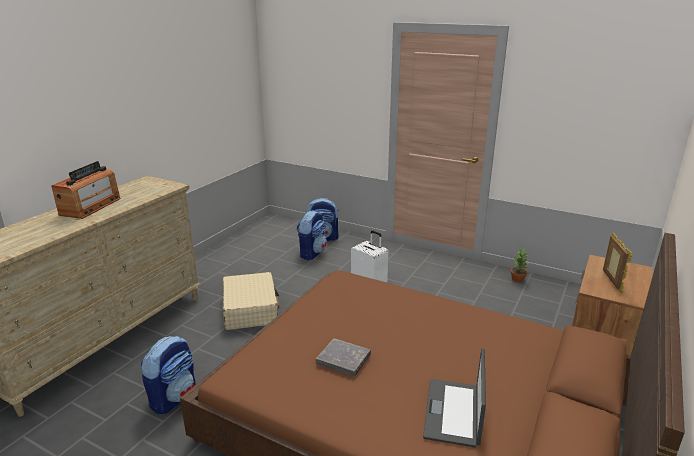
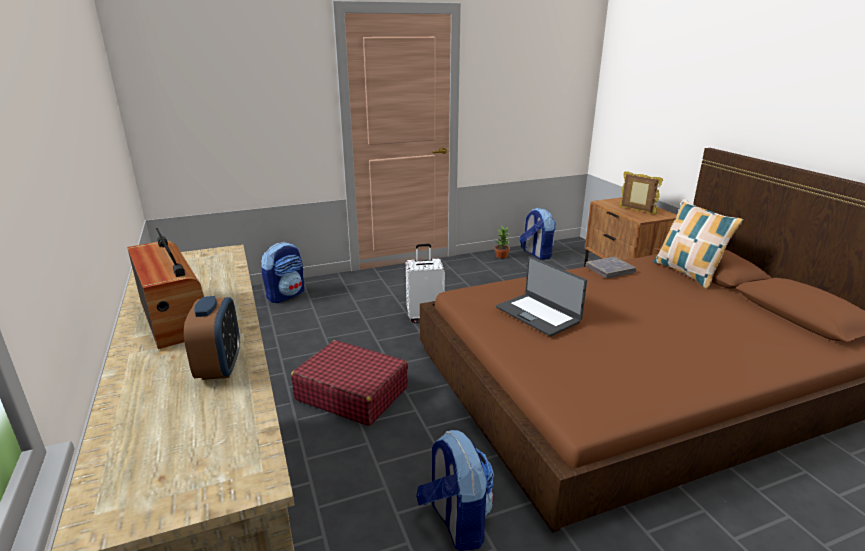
camera: 50 degrees left, 0 degrees up
(52, 231) = (220, 367): none -> alarm clock
(250, 309) = (351, 393): beige suitcase -> red suitcase
(312, 253) = (304, 313): backpack -> backpack (536, 254)
(343, 360) = (612, 346): grey book -> grey book (610, 270)
(454, 412) = (726, 330): laptop -> laptop (538, 314)
(553, 361) = (687, 273): none -> pillow

